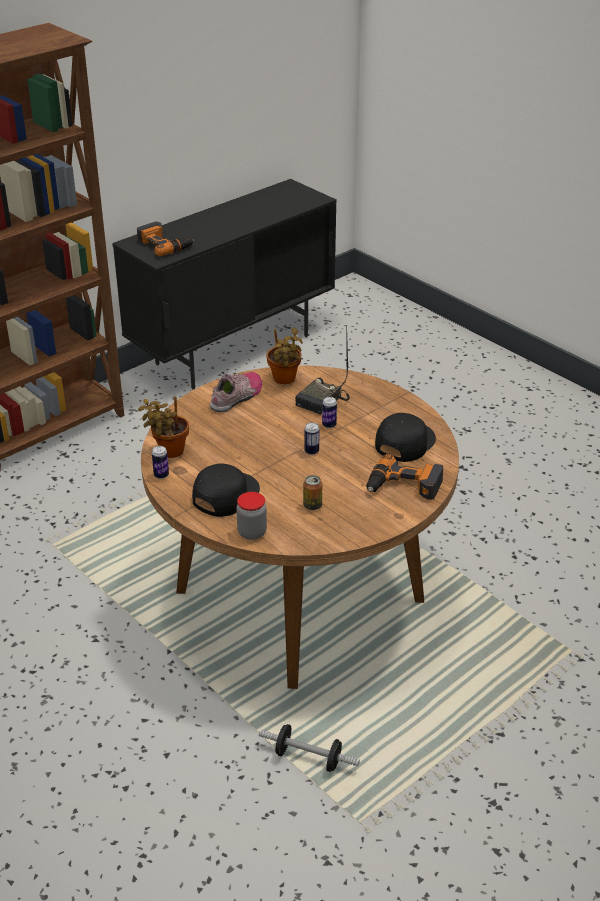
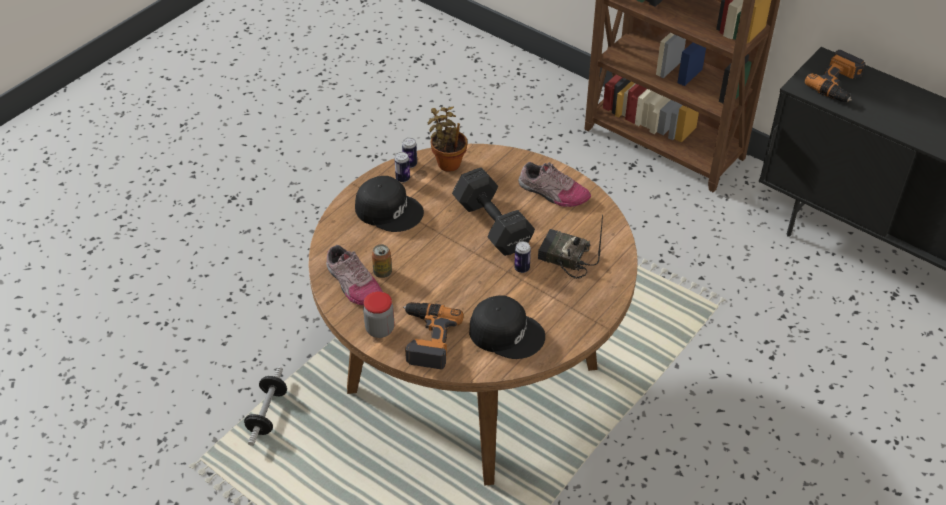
camera: 80 degrees right, 10 degrees up
(252, 532) = (336, 236): jar -> jar (380, 329)
(270, 434) = (493, 226): none -> black dumbbell
(284, 380) = (596, 223): potted plant -> none
(311, 451) = (471, 260): can -> can (403, 178)
(324, 526) = (353, 284): none -> shoe

